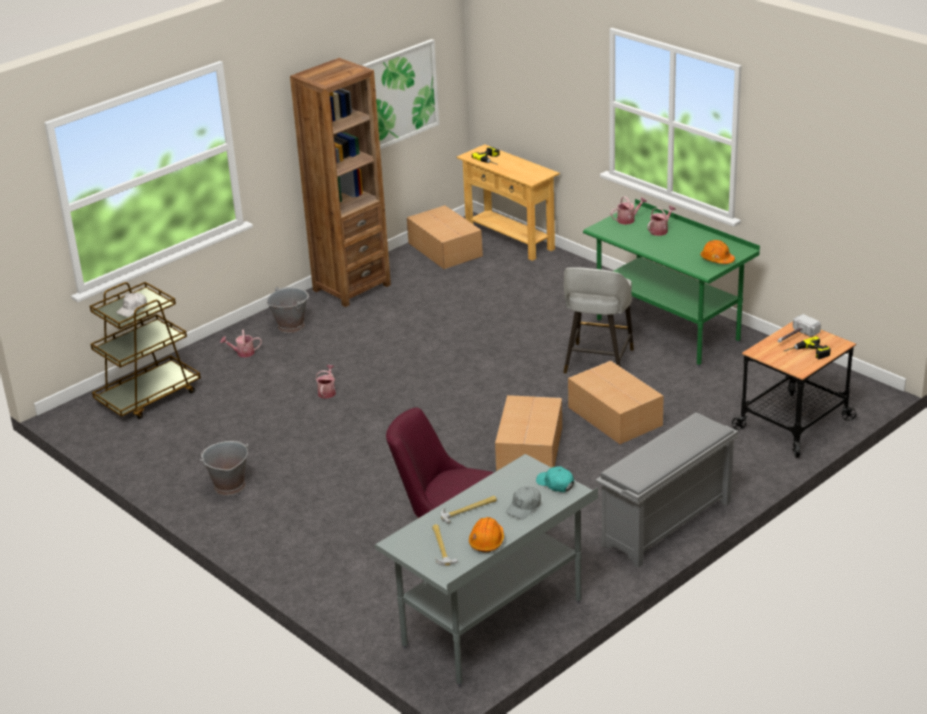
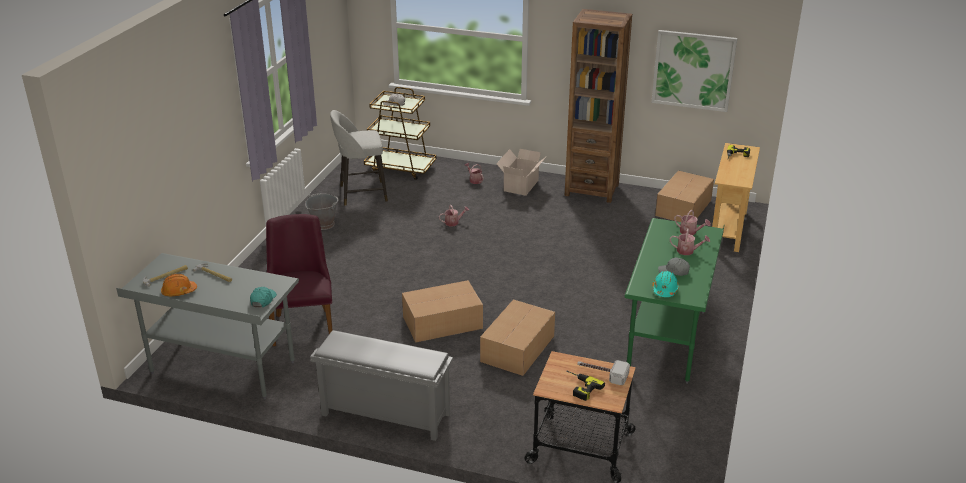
camera: 60 degrees right, 0 degrees up
(291, 326) = (522, 185): grey bucket -> cardboard box
(524, 507) = (227, 295): grey cap -> grey cap (673, 271)
(597, 362) = (588, 319): grey stool -> grey stool (361, 193)
(717, 259) = (665, 290): orange hard hat -> turquoise hard hat

